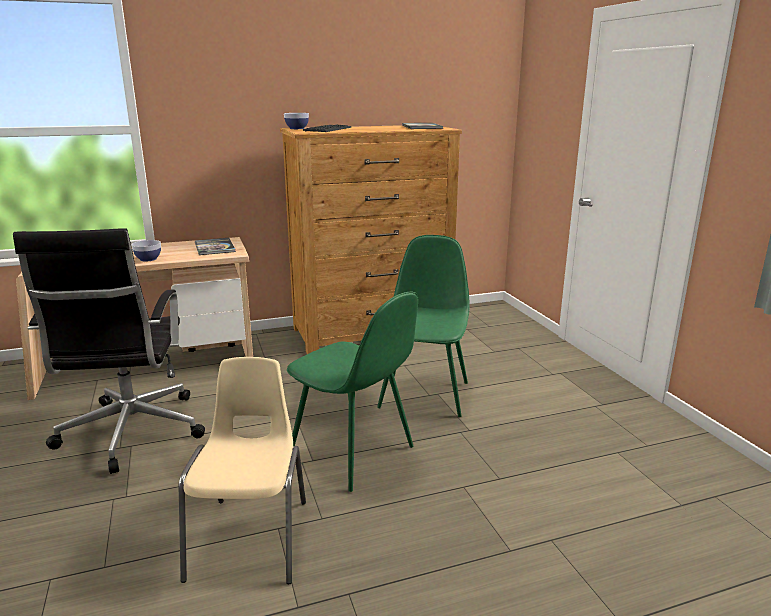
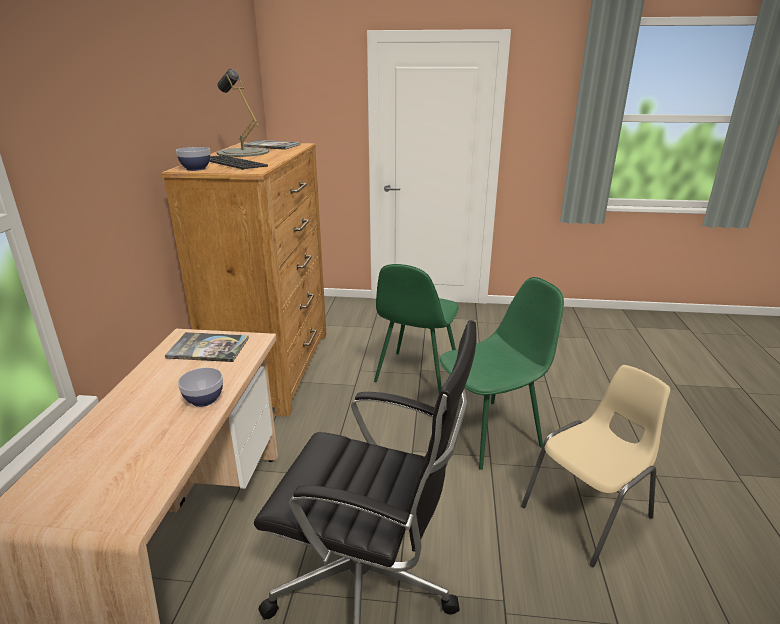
camera: 65 degrees left, 5 degrees up
(252, 537) = (589, 512): beige chair -> beige chair turned 120 degrees clockwise
(377, 127) = (243, 152): none -> grey table lamp
(425, 393) = (416, 375): green chair -> green chair turned 105 degrees counterclockwise

